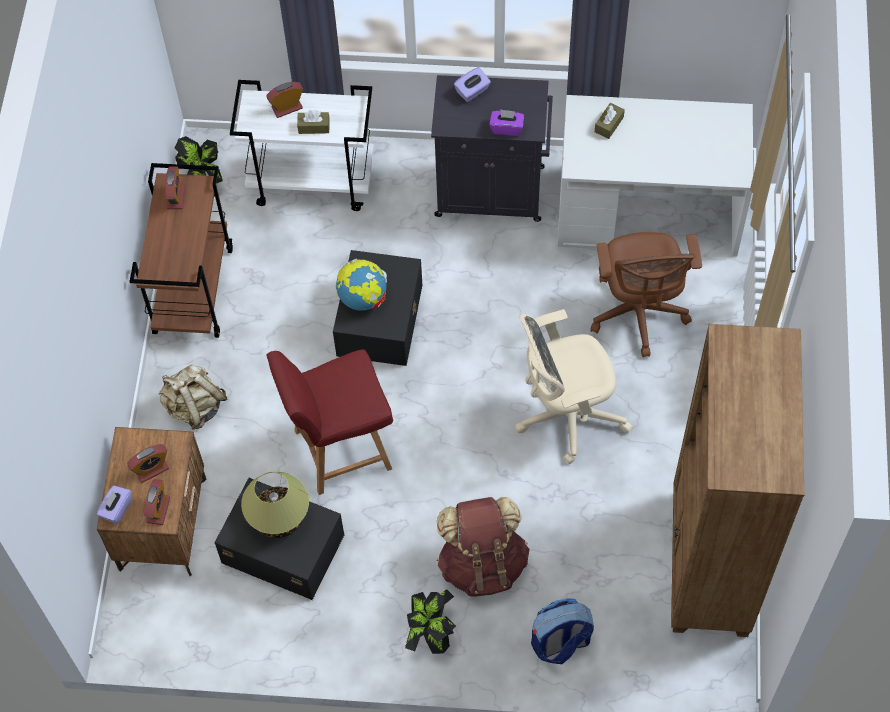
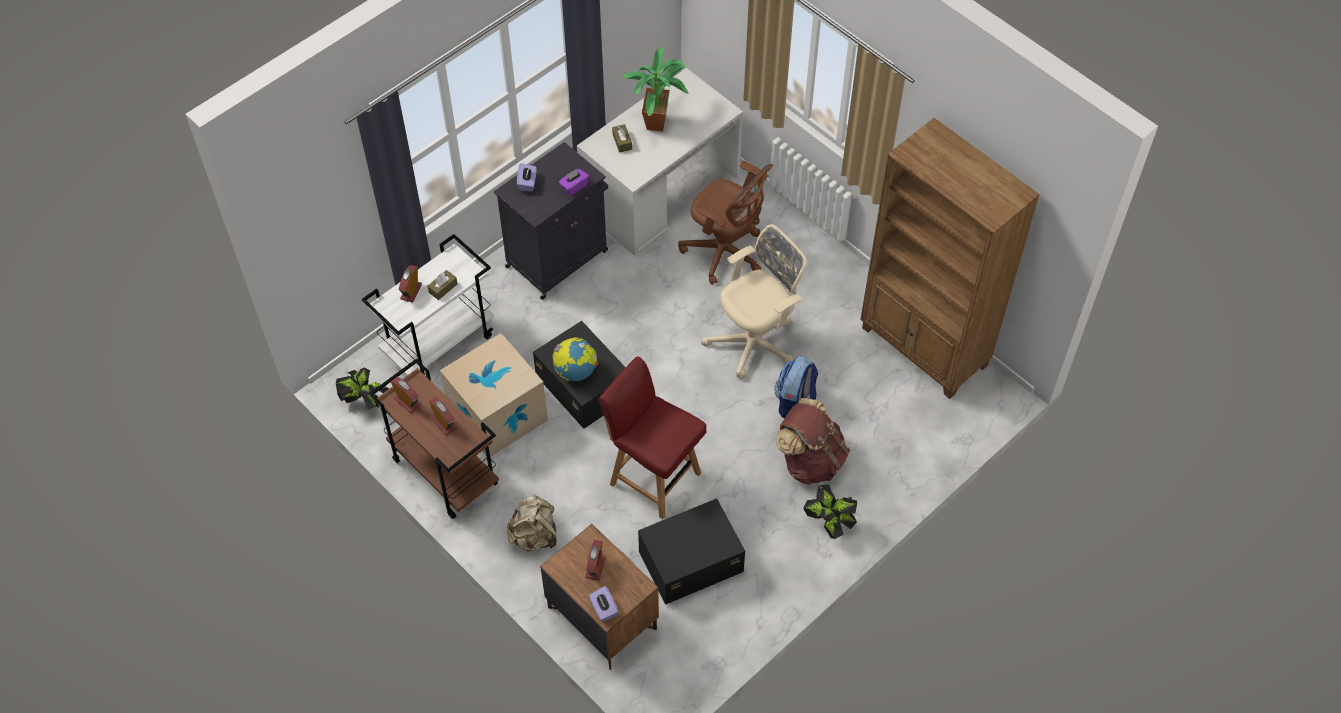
camera: 50 degrees left, 5 degrees down
(158, 510) = (629, 585): alarm clock -> alarm clock (444, 423)
(279, 517) = (685, 534): table lamp -> none
(286, 281) = (497, 414): none -> cardboard box
(340, 450) = (653, 477): red chair -> red chair turned 105 degrees clockwise
(560, 643) = (902, 460): backpack -> backpack (795, 402)
(565, 416) = (755, 341): beige office chair -> beige office chair turned 150 degrees counterclockwise
(664, 133) = (659, 122): none -> potted plant

